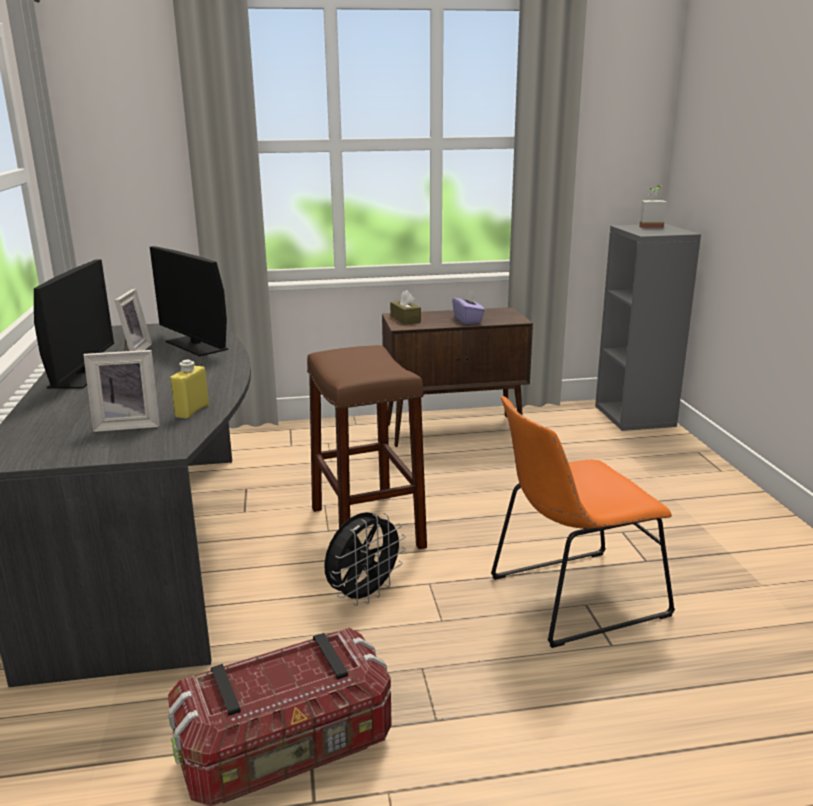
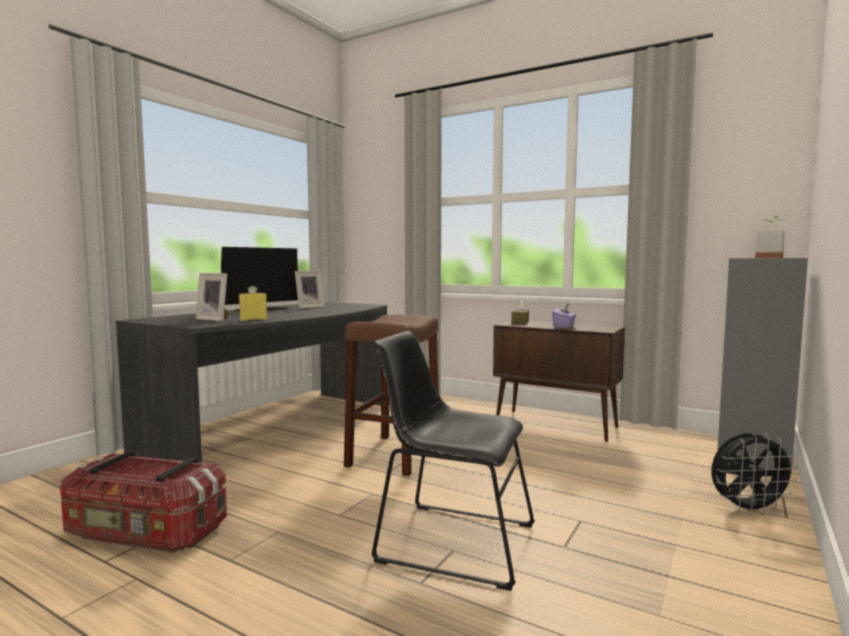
camera: 40 degrees right, 15 degrees down
(196, 345) = (341, 308): monitor -> none
(364, 595) = (325, 484): black fan -> black fan (748, 510)
(571, 597) = (450, 541): orange chair -> black chair

